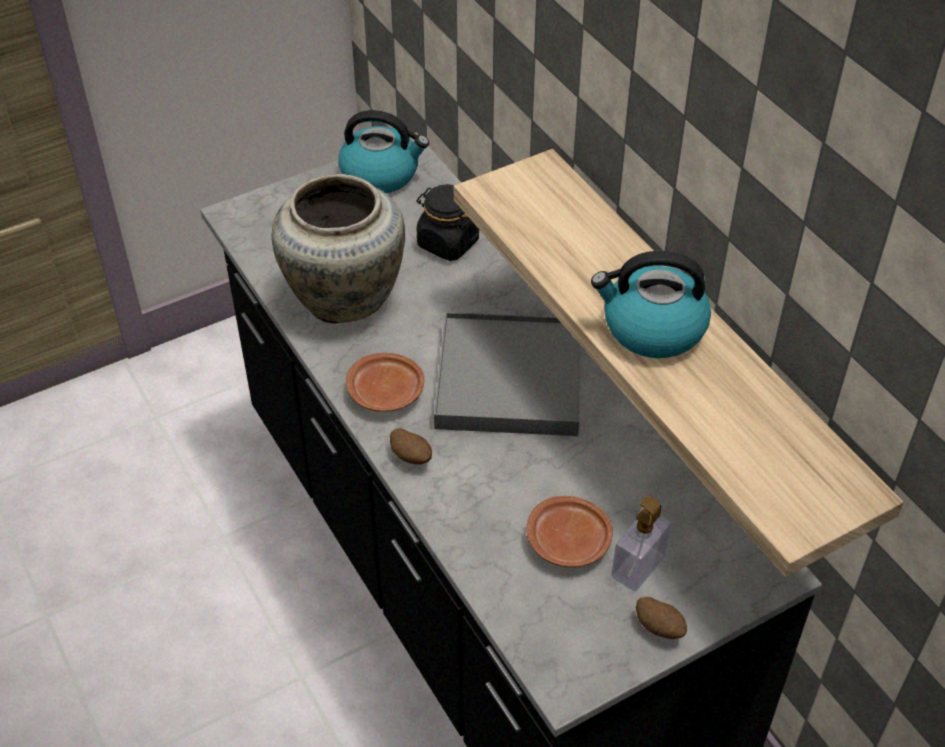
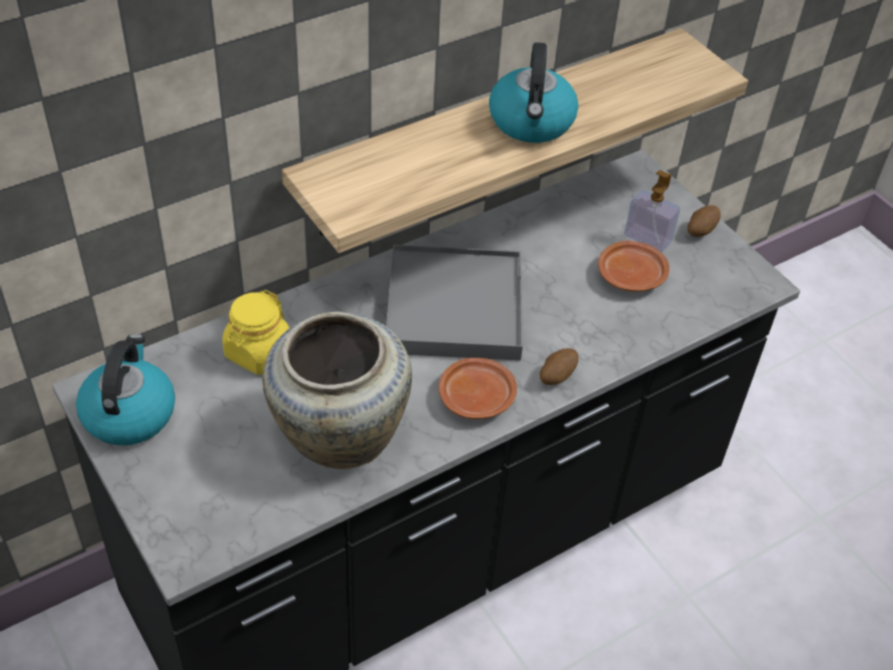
camera: 95 degrees left, 0 degrees up
(447, 243) = (258, 353): black jar -> yellow jar

